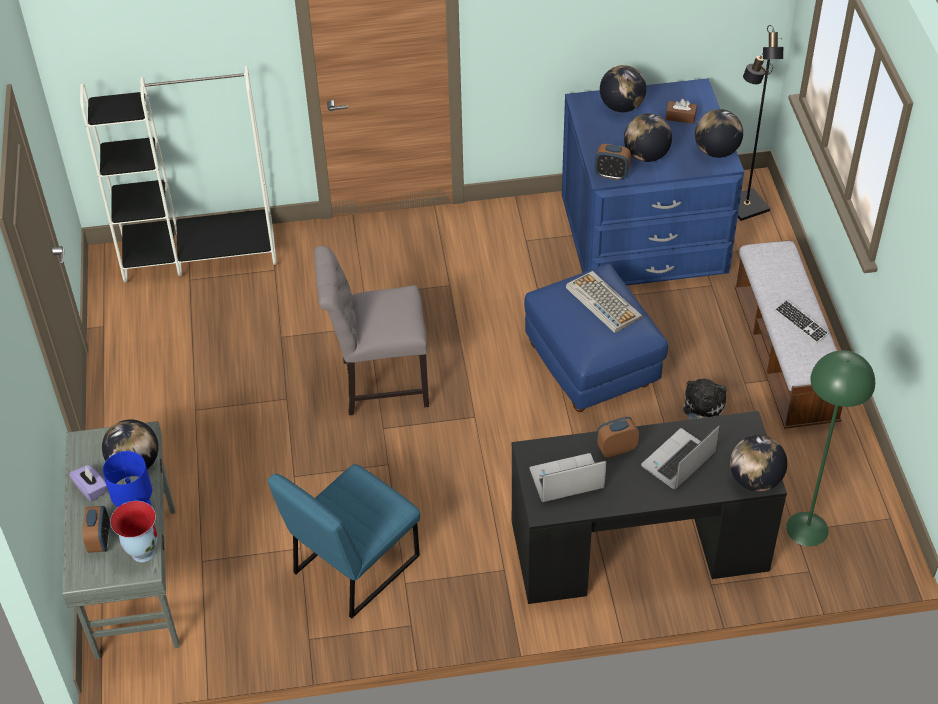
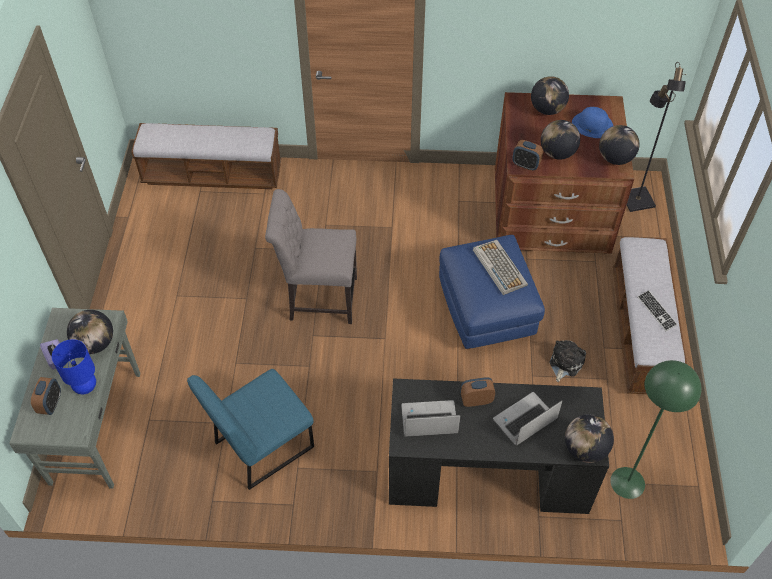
camera: 10 degrees right, 5 degrees up
(142, 552) = (80, 419): vase -> none
(200, 257) = (212, 175): black clothes rack -> bench
(644, 234) = (551, 211): blue dresser -> brown dresser
(680, 117) = (592, 125): brown tissue box -> blue hat

